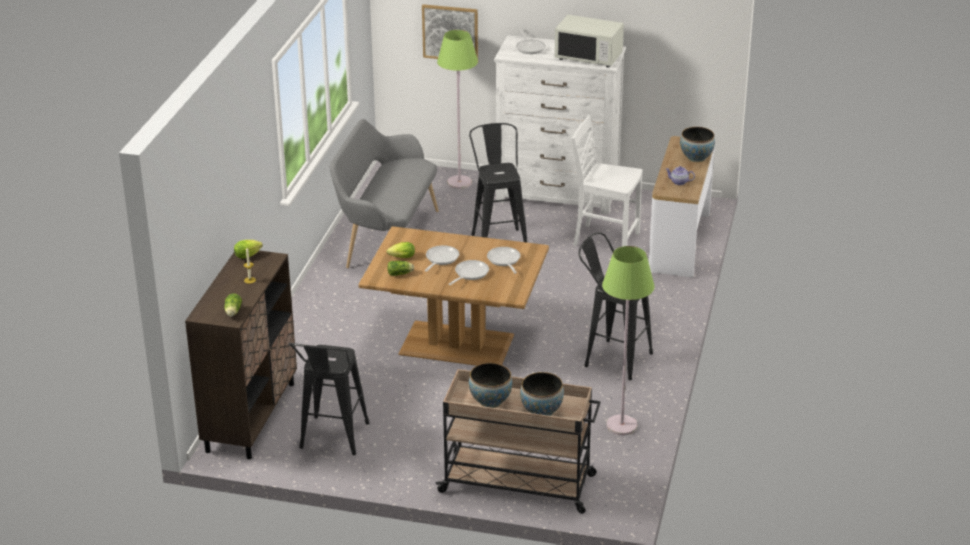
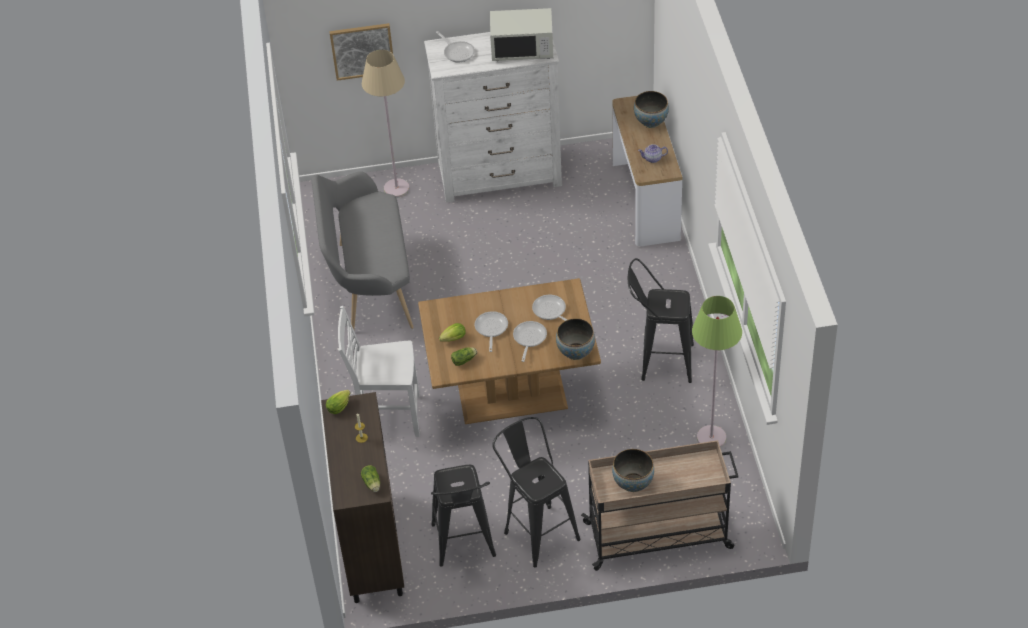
camera: 20 degrees left, 15 degrees up
(459, 183) = (396, 188): green floor lamp -> beige floor lamp
(498, 239) = (476, 250): black stool -> black stool (537, 531)
(541, 411) = (684, 479): bowl -> bowl (576, 352)
(604, 239) = (575, 219): white chair -> white chair (387, 416)

